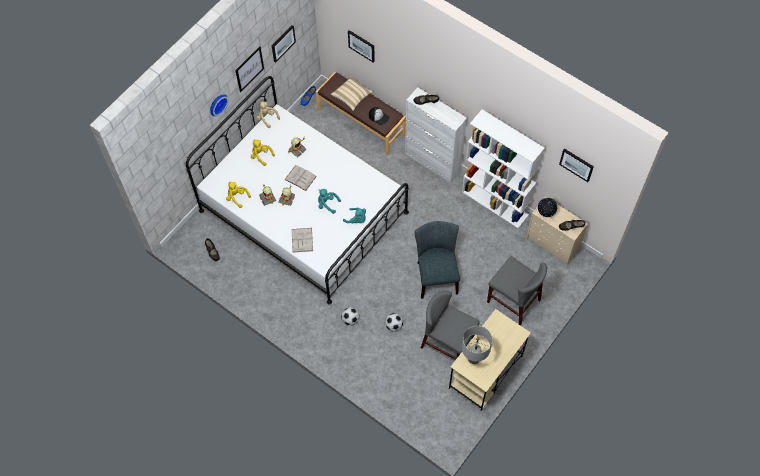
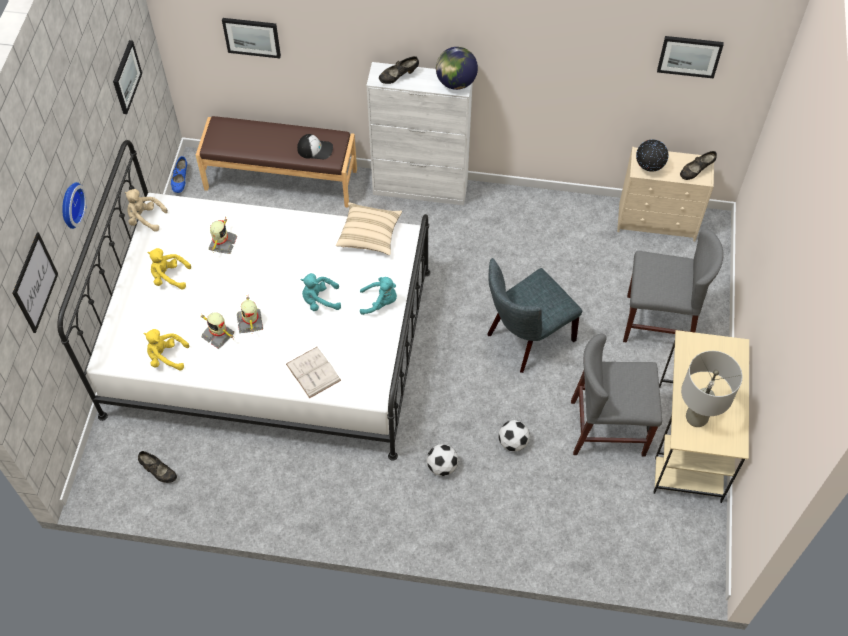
camera: 30 degrees left, 5 degrees down
(249, 69) = (95, 130): picture -> picture (35, 283)
(300, 178) = (253, 281): white book -> none
(351, 96) = (257, 139): beige pillow -> beige pillow (369, 235)
(435, 274) = (526, 339): grey chair -> grey chair turned 90 degrees counterclockwise
(454, 119) = (455, 82): none -> globe
(495, 203) = (544, 203): white bookcase -> none

